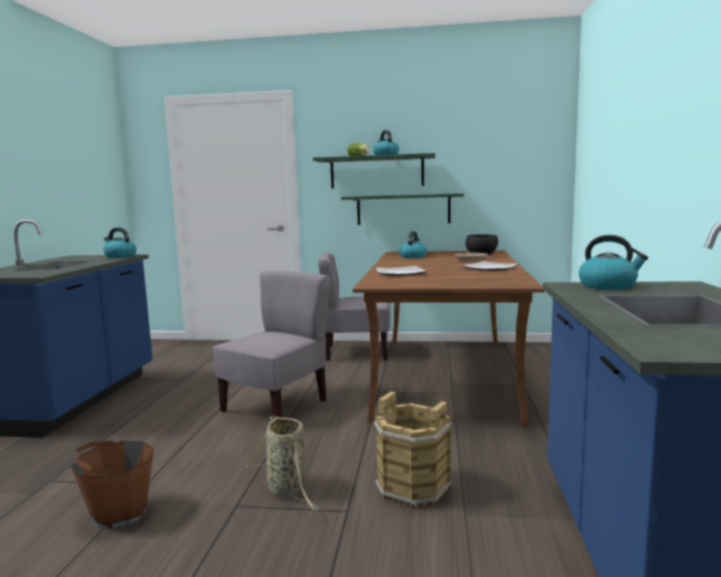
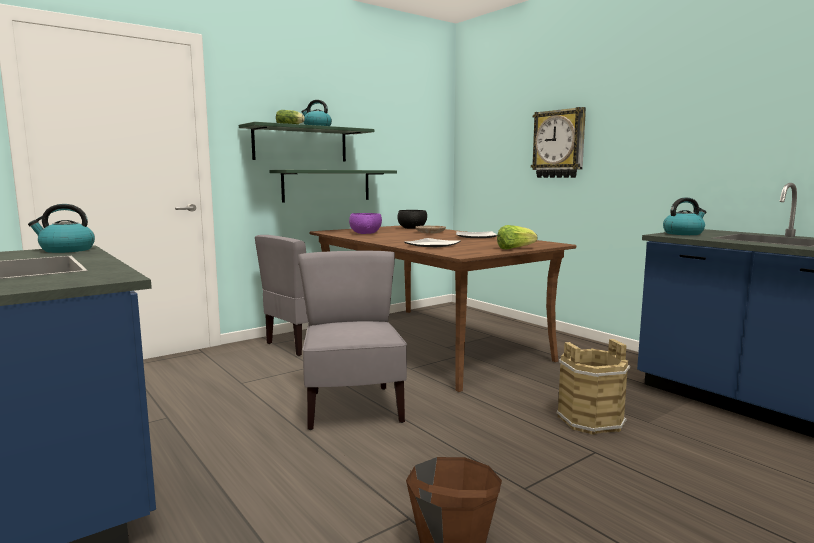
camera: 45 degrees left, 0 degrees up
(287, 490) = (529, 459): basket -> none
(413, 257) = (365, 233): kettle -> purple bowl
(447, 285) = (514, 249): none -> lettuce
(626, 155) = (559, 144): none -> wall clock

